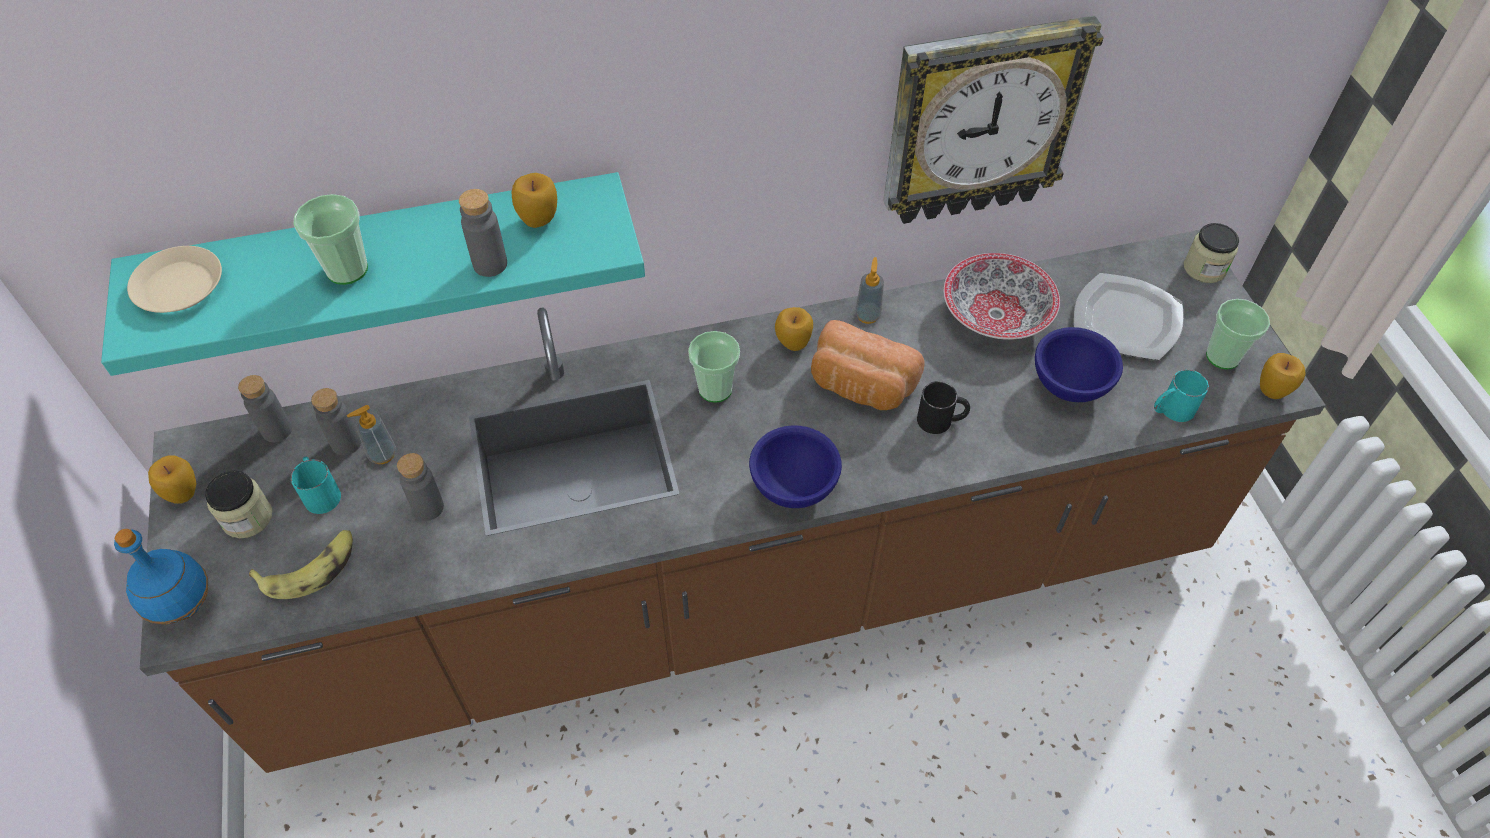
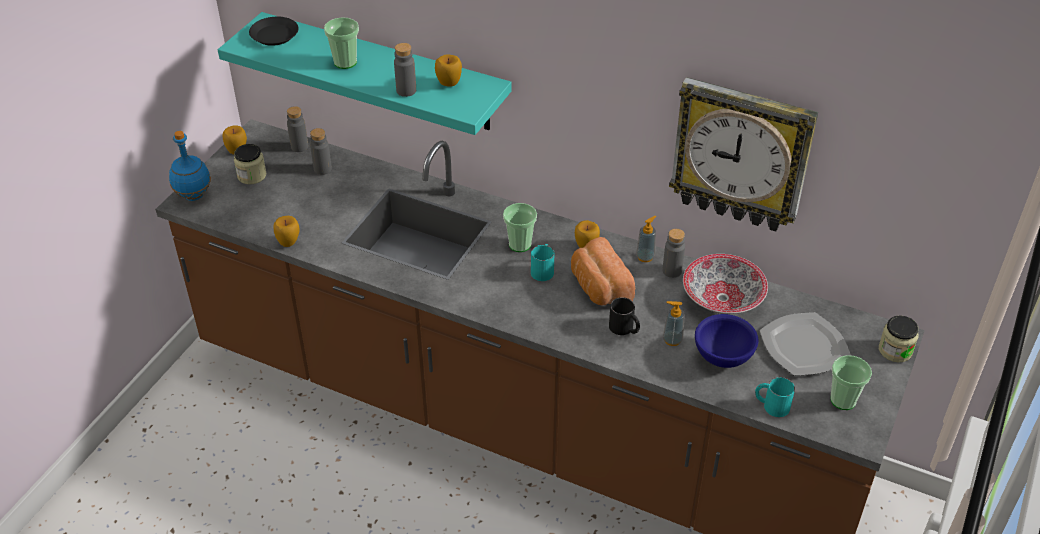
camera: 40 degrees right, 10 degrees down
(179, 286) = (274, 35): beige plate -> black plate
(311, 568) = (256, 211): banana -> none
(320, 492) = (291, 183): turquoise mug -> turquoise mug (543, 269)
(382, 454) = (333, 182): soap dispenser -> soap dispenser (672, 340)
(428, 507) = (329, 216): grey bottle -> grey bottle (672, 271)
(794, 487) = (508, 311): blue bowl -> none
(1272, 390) = (853, 435): apple -> apple (289, 242)

